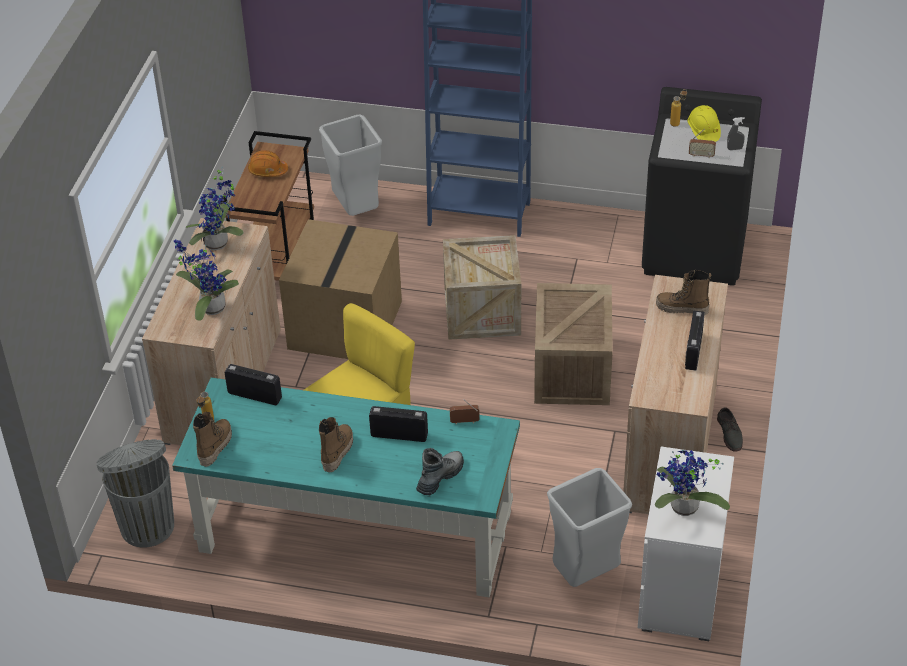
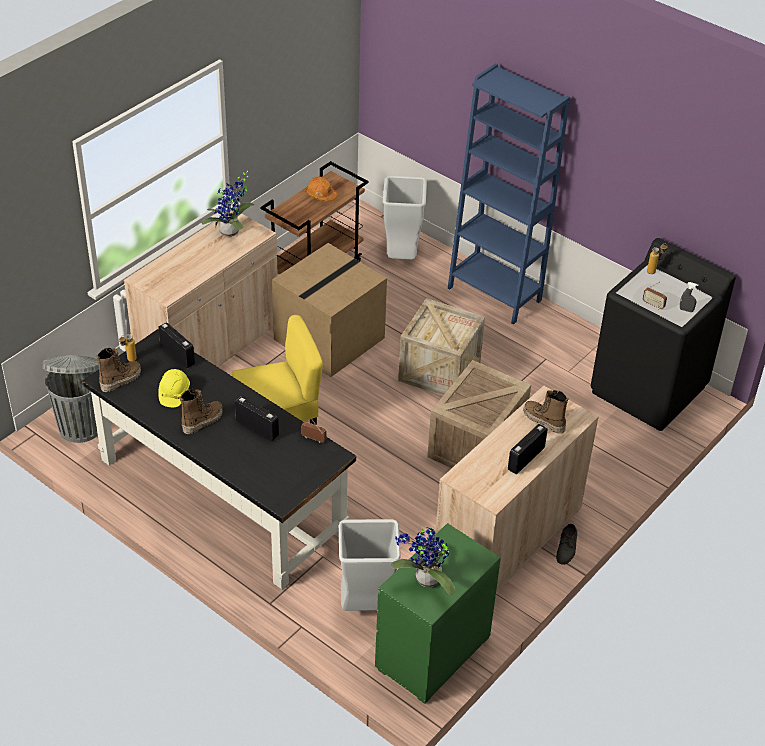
camera: 25 degrees right, 0 degrees up
(209, 307) = (187, 276): potted plant -> none
(354, 532) = (220, 495): turquoise desk -> black desk
(440, 477) = (262, 473): boot -> none
(680, 590) = (432, 653): white dresser -> green dresser
(703, 131) = (670, 286): yellow hard hat -> yellow hard hat (174, 393)

